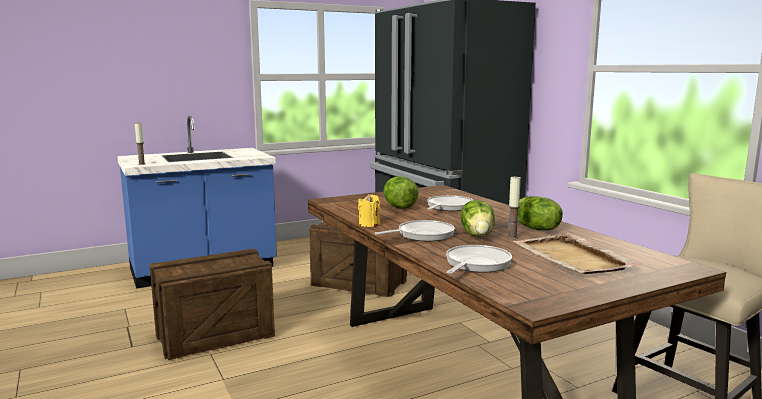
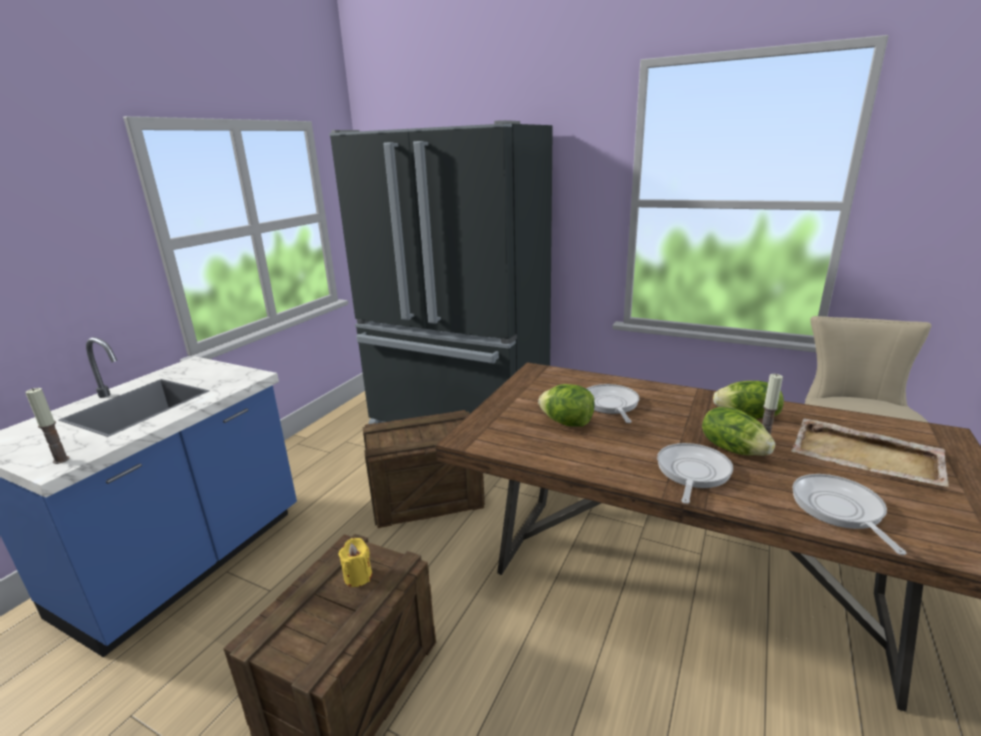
camera: 35 degrees left, 10 degrees up
(369, 224) = (604, 474): yellow candle -> yellow candle (358, 576)

